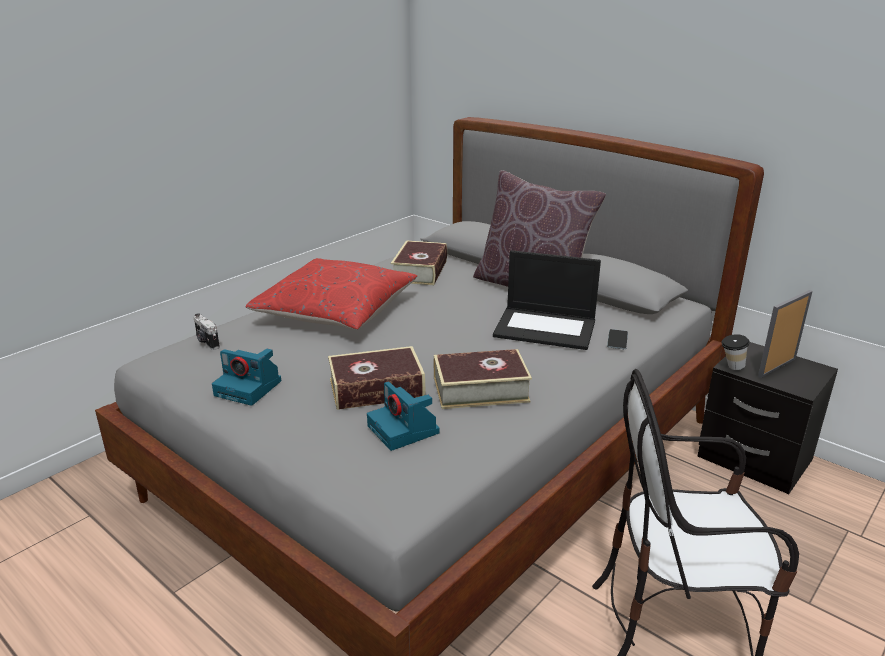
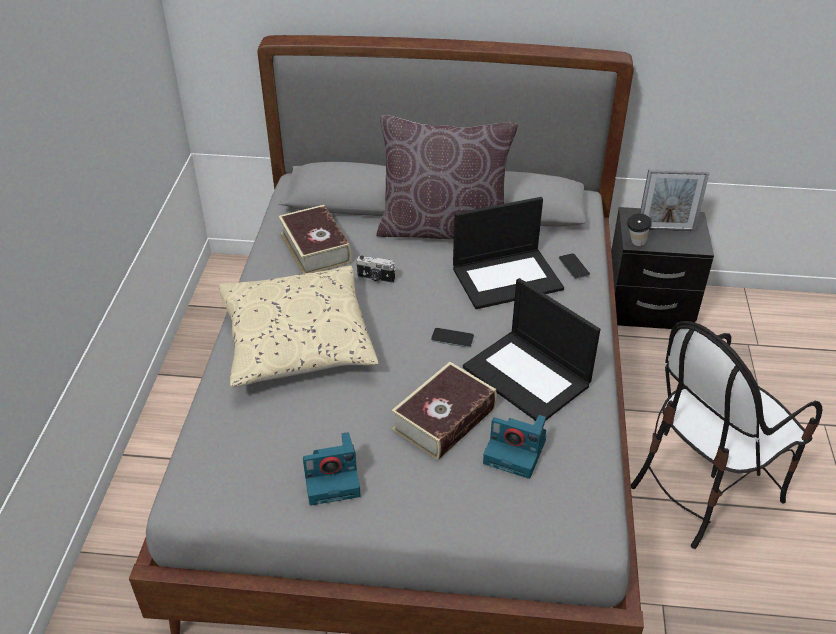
camera: 35 degrees left, 15 degrees up
(206, 342) = (219, 446): camera -> camera (375, 279)
(336, 312) = (298, 342): red pillow -> beige pillow
(449, 346) = (452, 338): none -> phone
(480, 389) = (528, 376): book -> laptop
(777, 367) = (665, 229): picture frame -> picture frame turned 105 degrees counterclockwise

